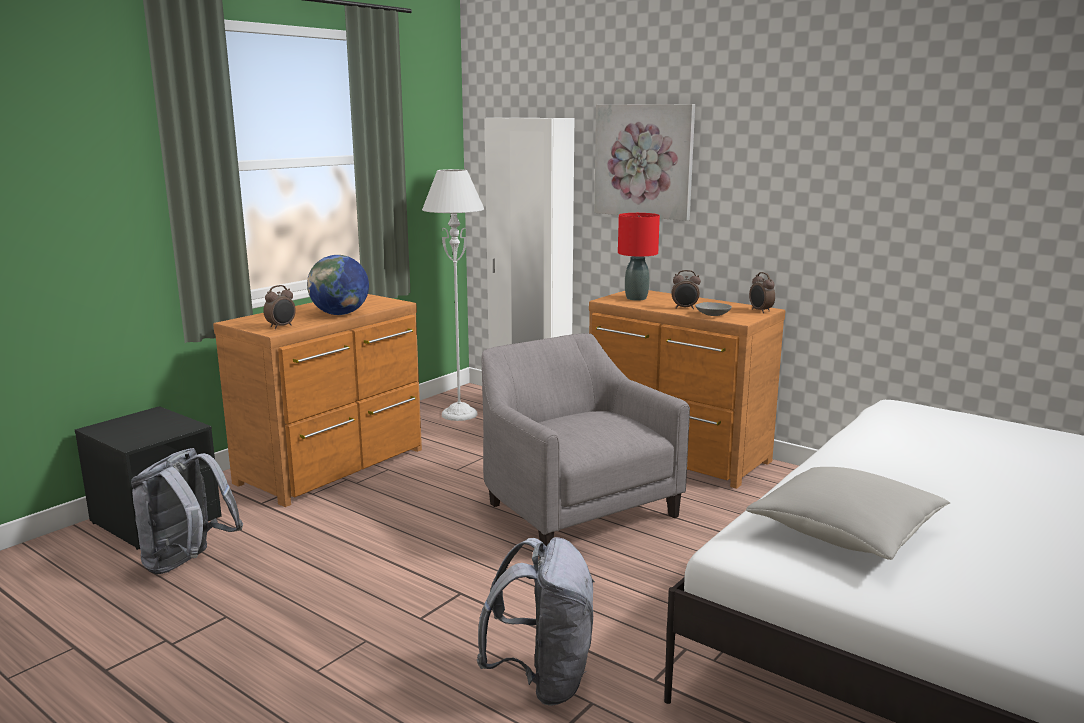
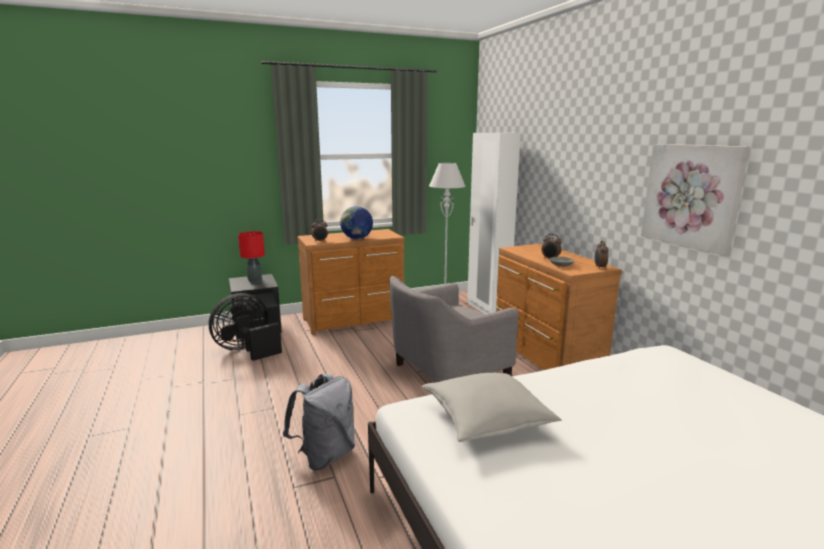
camera: 30 degrees right, 0 degrees up
(187, 563) = (247, 350): grey backpack -> black fan
(574, 509) = (446, 371): grey armchair -> grey armchair turned 120 degrees counterclockwise
(636, 298) = (531, 249): red table lamp -> red table lamp (255, 281)
(644, 161) = (554, 161): picture -> picture (692, 196)

